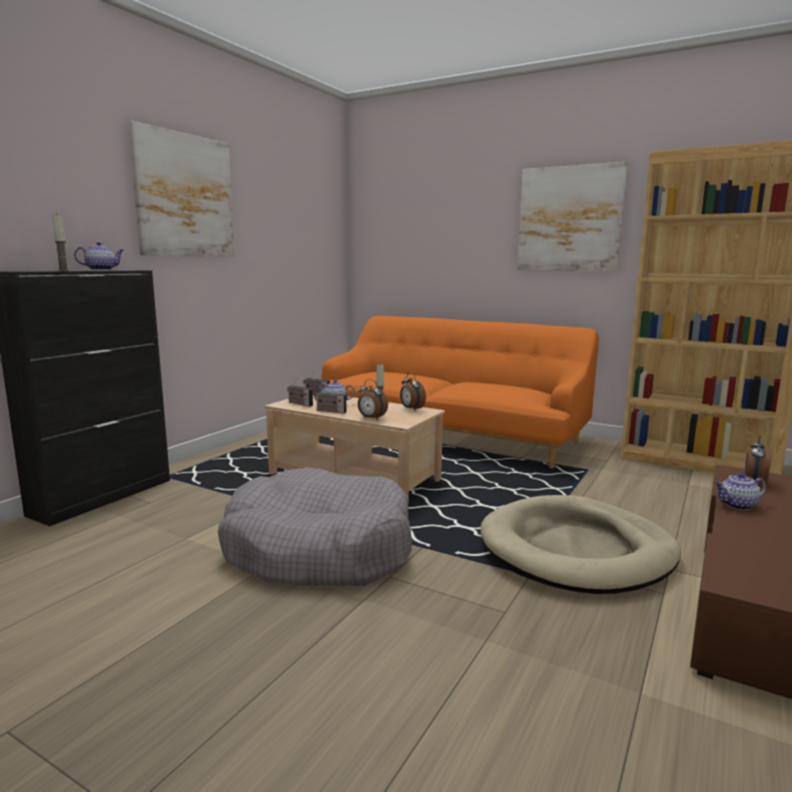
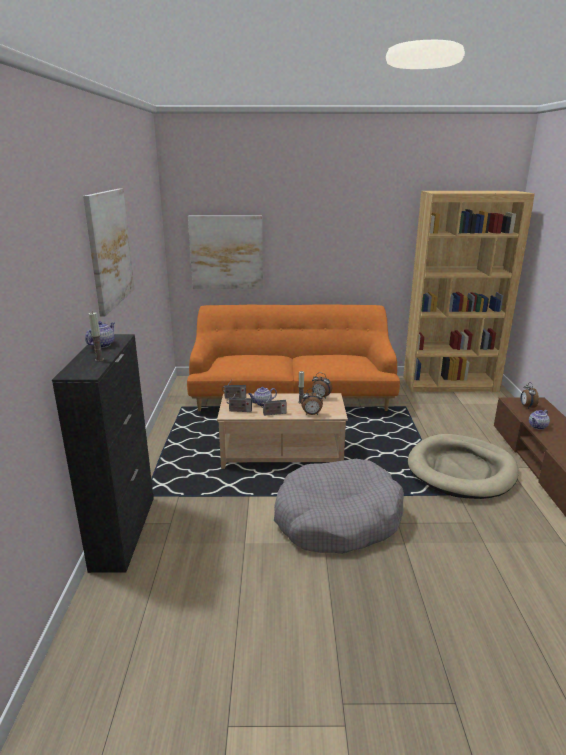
camera: 30 degrees left, 10 degrees up
(569, 219) = (360, 227): picture -> picture (226, 253)

